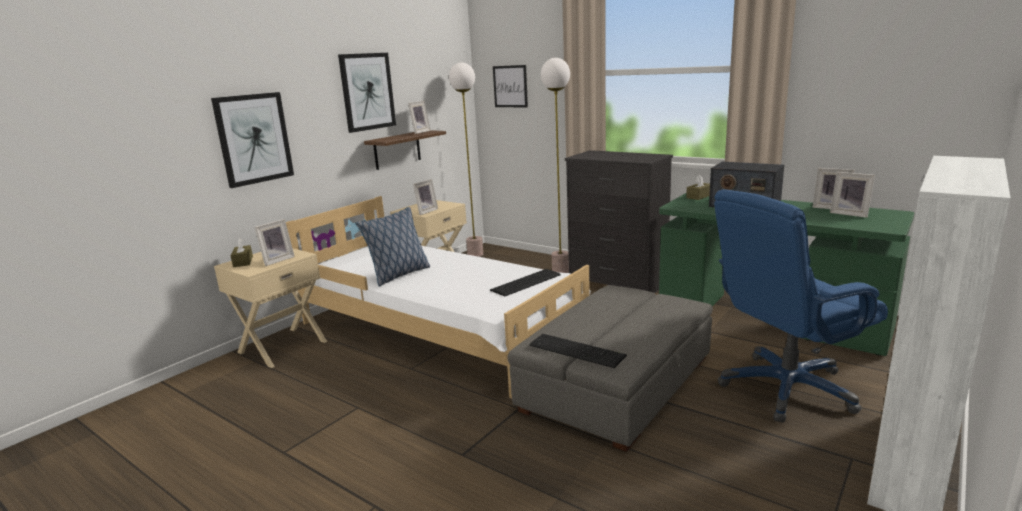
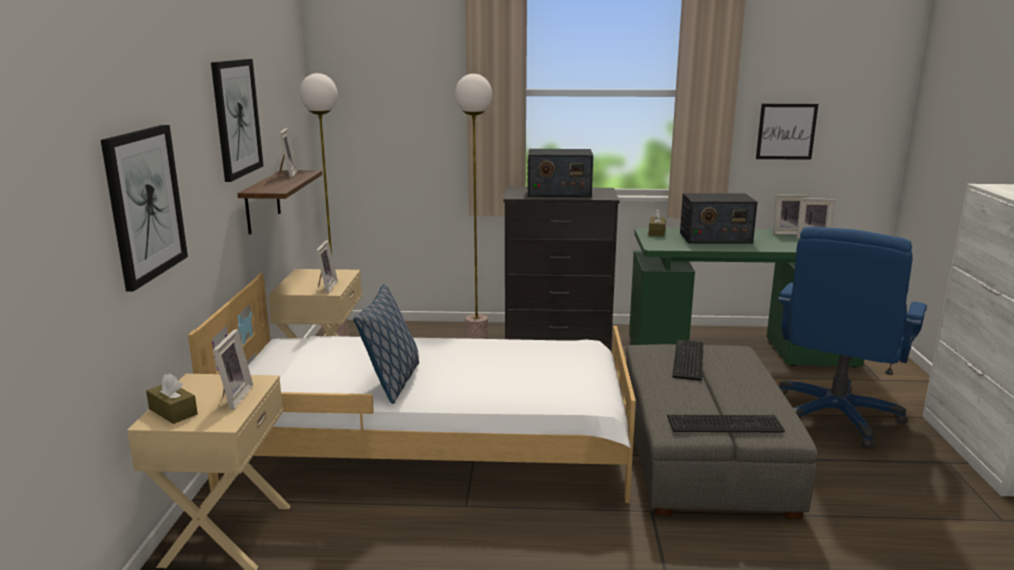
camera: 35 degrees left, 0 degrees up
(510, 86) = (374, 106): picture -> picture (786, 131)
(524, 282) = (566, 360): keyboard -> keyboard (686, 360)
(616, 156) = (558, 192): none -> radio

